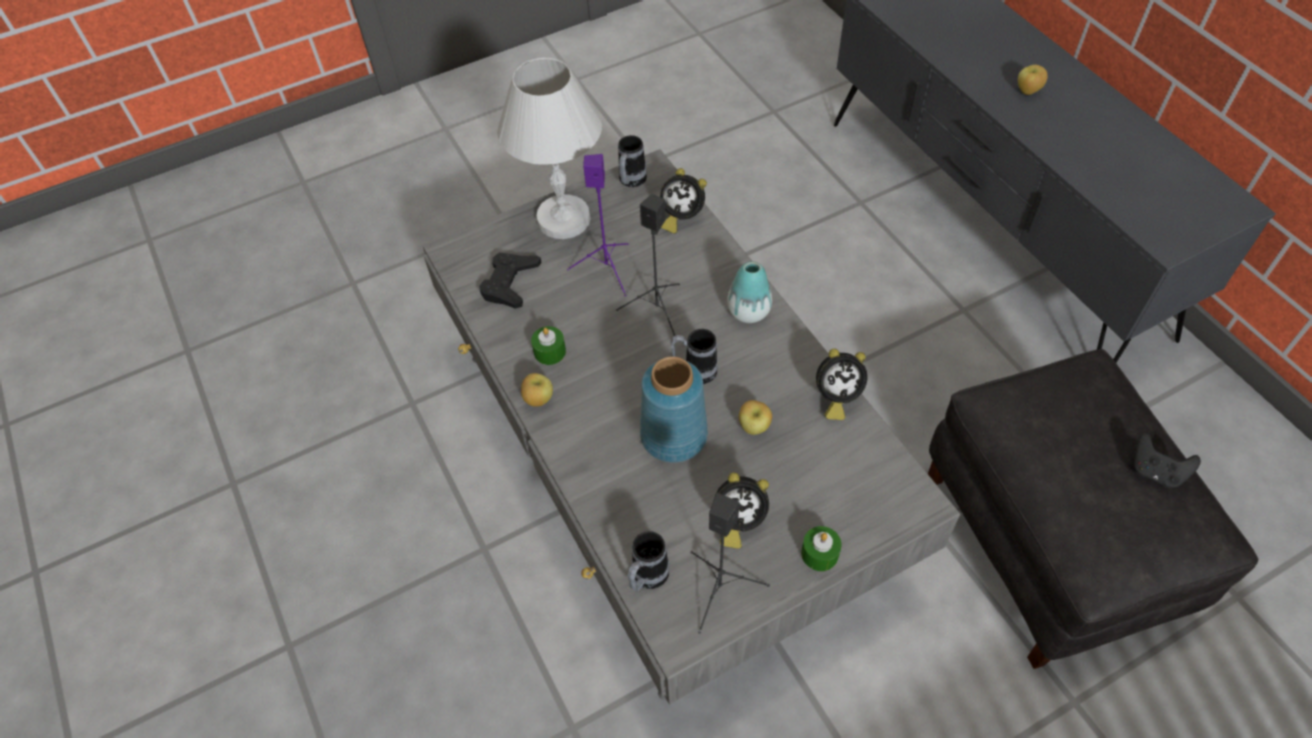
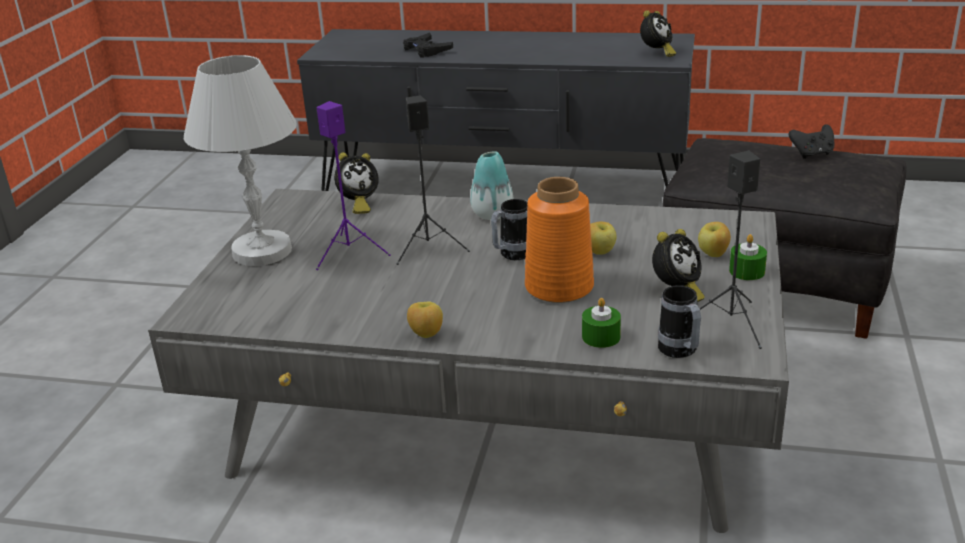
camera: 50 degrees left, 25 degrees down
(510, 283) = (280, 301): black game controller -> black game controller (426, 50)
(549, 351) = (386, 310): green candle -> green candle (601, 337)
(630, 182) = (284, 210): mug -> none
(675, 435) = (559, 286): blue vase -> orange vase
(835, 397) = (619, 214): alarm clock -> alarm clock (656, 53)
(1028, 91) = (493, 49): apple -> apple (713, 254)

